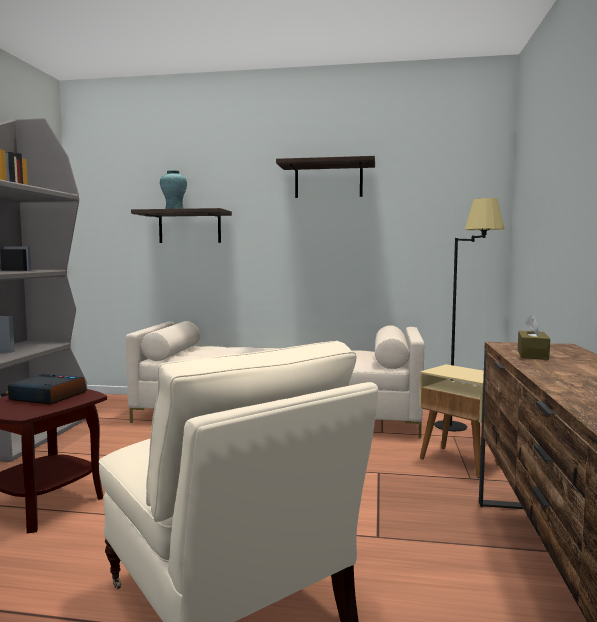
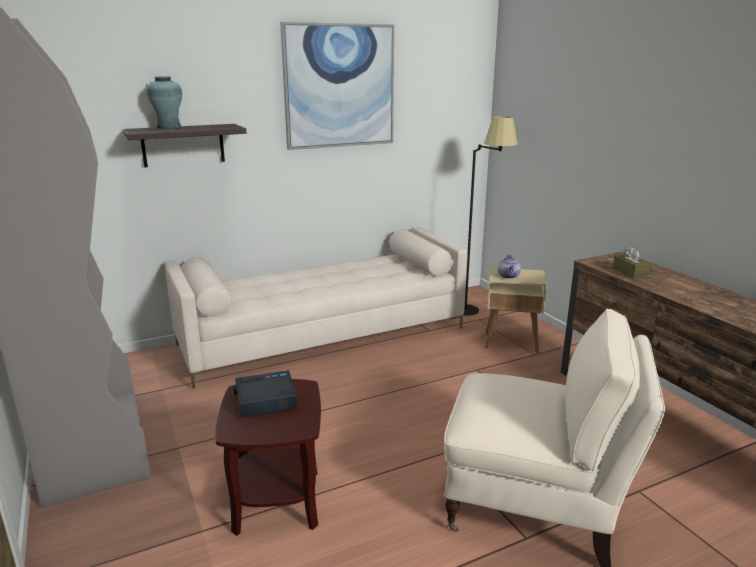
camera: 35 degrees left, 15 degrees up
(328, 180) = (339, 86): shelf -> picture
(450, 371) = (509, 276): none -> teapot

